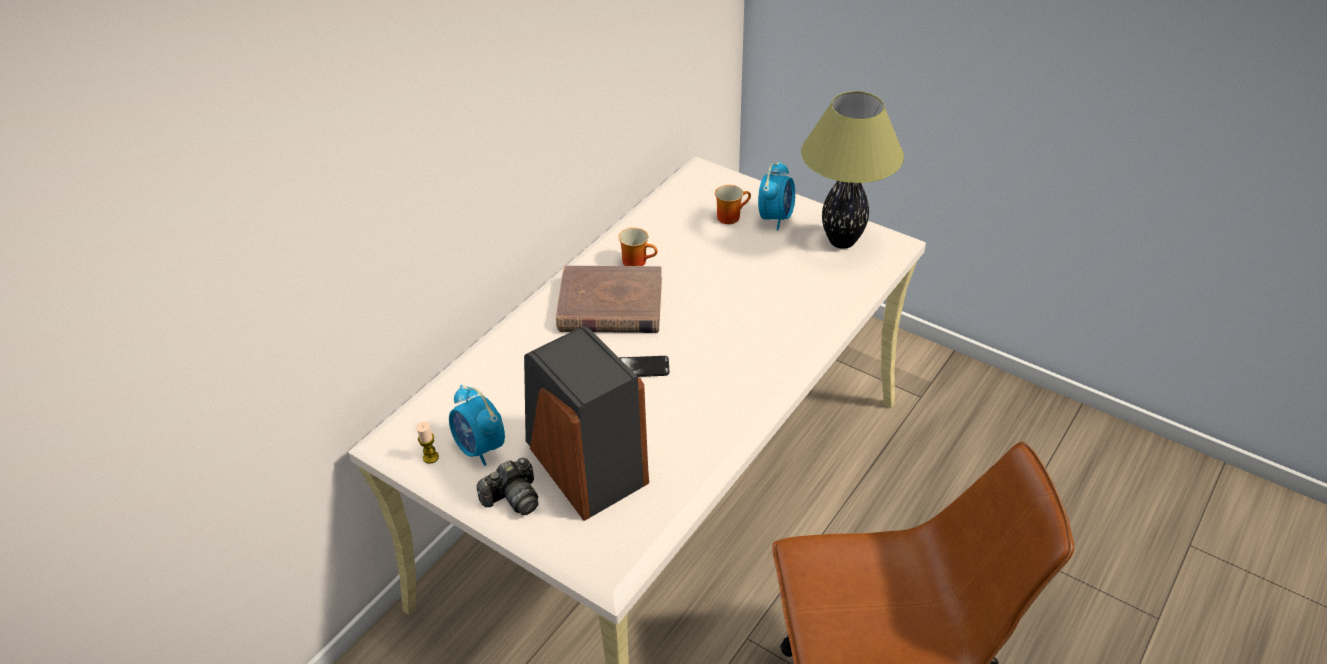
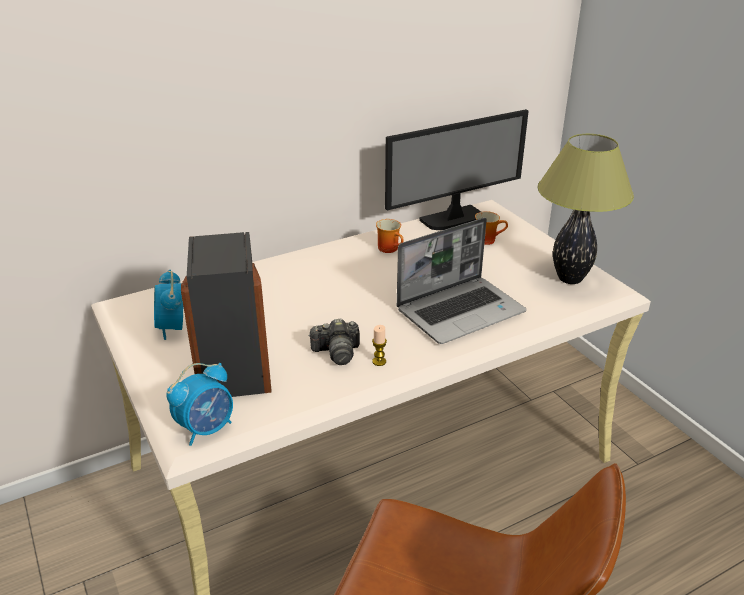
camera: 25 degrees right, 10 degrees down
(430, 457) = (134, 323): candle -> candle (379, 361)
(513, 498) = (164, 367): camera -> camera (337, 352)
(610, 305) = (346, 269): brown book -> none
(642, 368) = (334, 315): phone -> none
(676, 199) = (453, 219): none -> monitor
(764, 317) = (461, 311): none -> laptop
(776, 217) = (524, 249): alarm clock -> alarm clock (206, 428)

